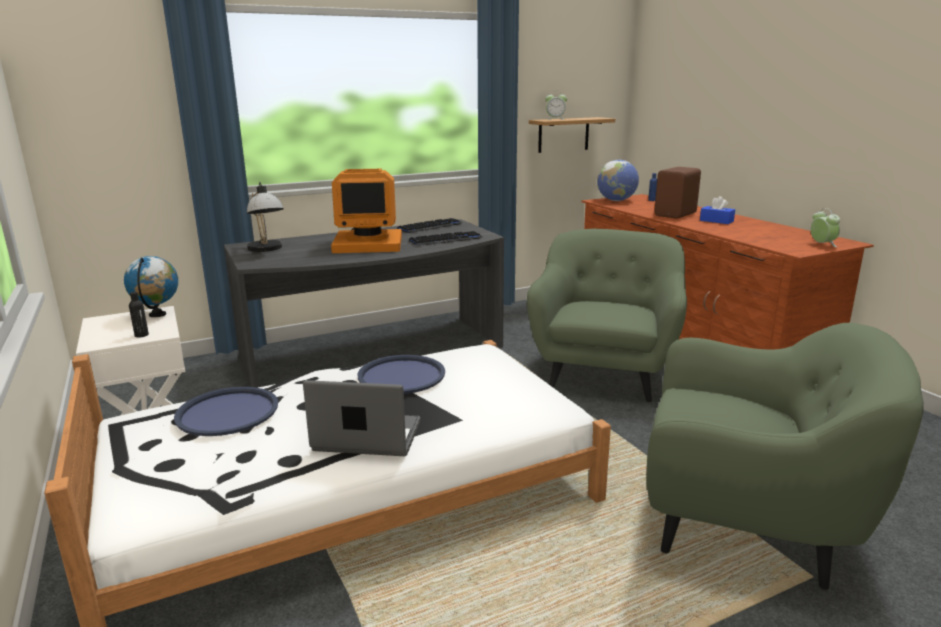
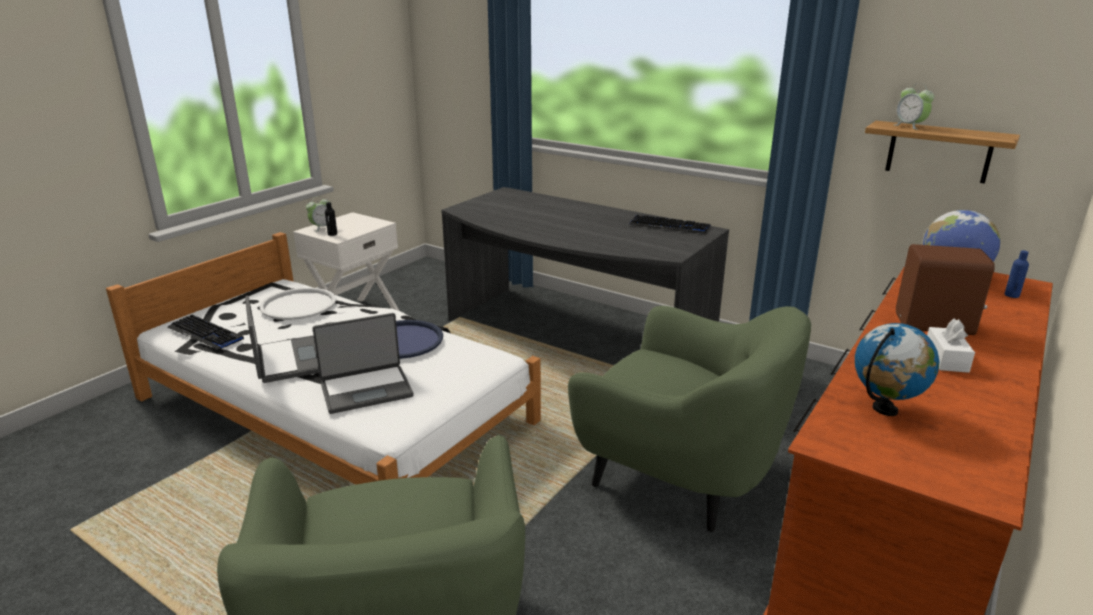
camera: 60 degrees right, 5 degrees up
(157, 315) = (373, 225): globe -> globe (885, 409)
(228, 412) = (298, 305): blue tray -> white tray
(267, 250) = (504, 201): table lamp -> none
(368, 243) = (569, 222): monitor -> none
(446, 240) = (627, 243): keyboard -> keyboard (205, 333)
(479, 407) = (366, 389): none -> laptop
(604, 373) = (682, 474): green armchair -> green armchair turned 45 degrees clockwise
(716, 221) = (946, 359): blue tissue box -> white tissue box
(822, 244) = (918, 466): alarm clock -> alarm clock (321, 228)

